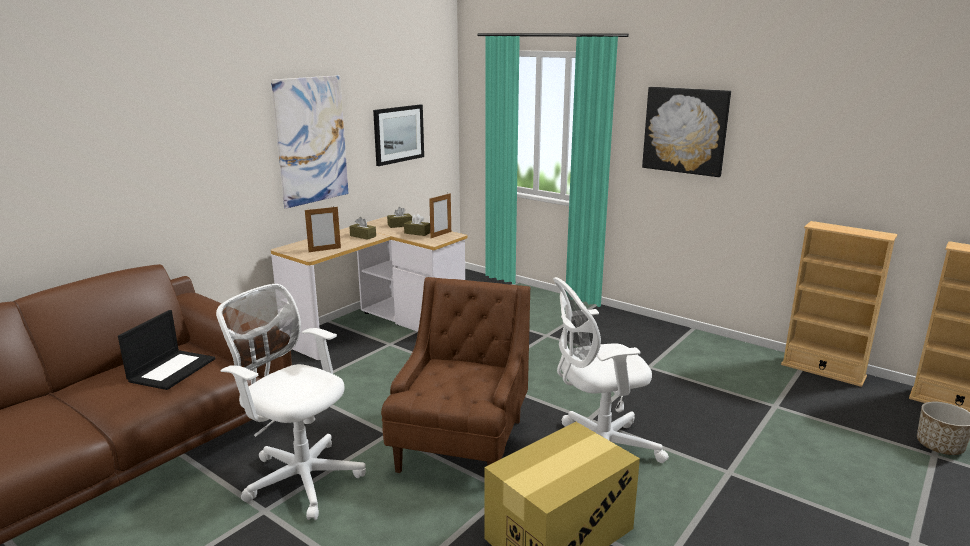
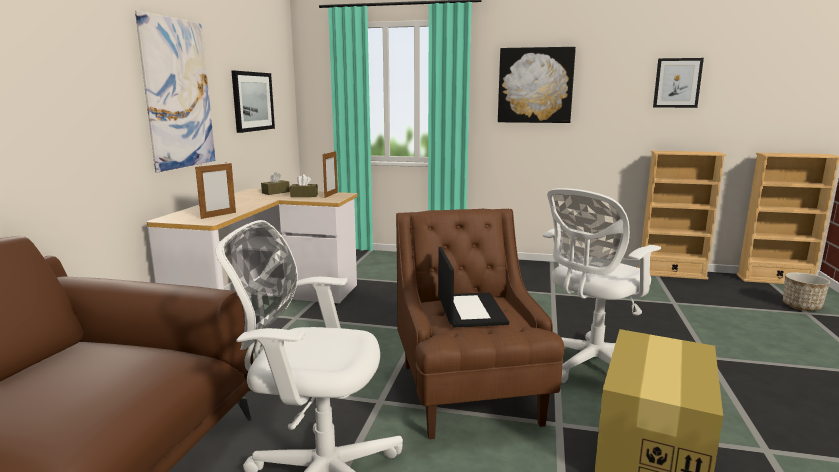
camera: 25 degrees left, 5 degrees down
(172, 369) = (97, 372): laptop -> laptop (470, 310)
(363, 236) = (247, 202): brown tissue box -> none
(851, 143) = (677, 83): none -> picture

